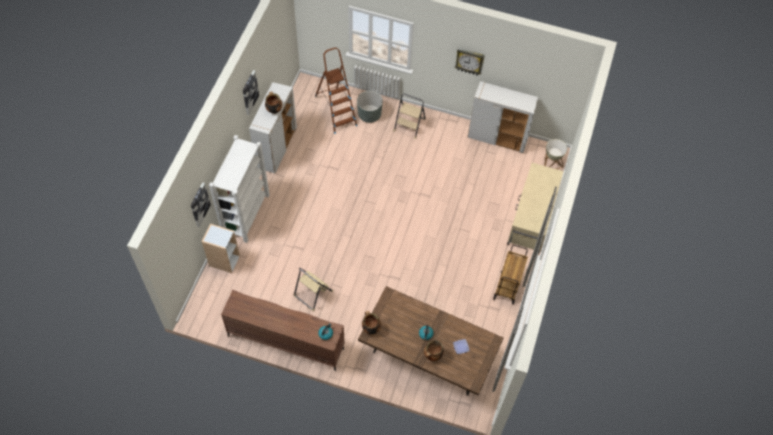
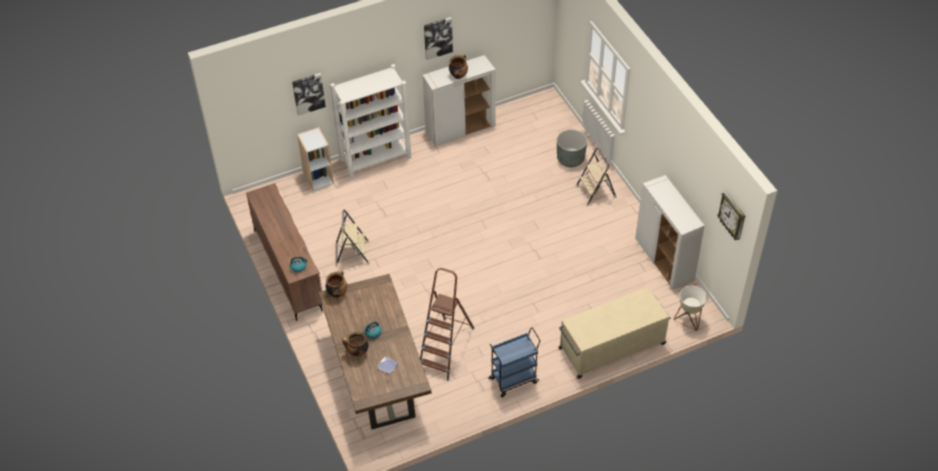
camera: 50 degrees right, 10 degrees down
(336, 110) = (545, 136): brown step ladder -> brown step ladder (446, 349)
(469, 61) = (662, 144): wall clock -> wall clock (732, 216)
(507, 288) = (513, 381): brown cart -> blue cart

